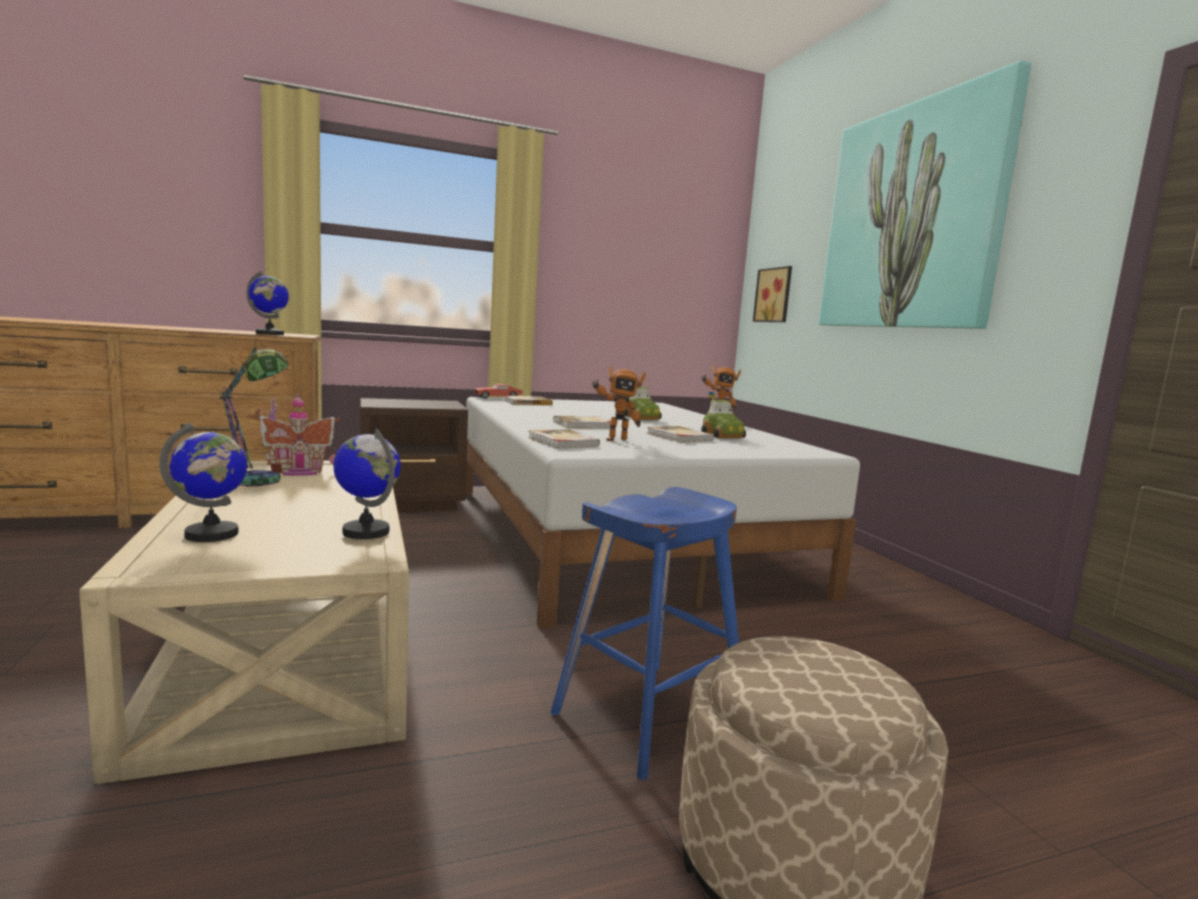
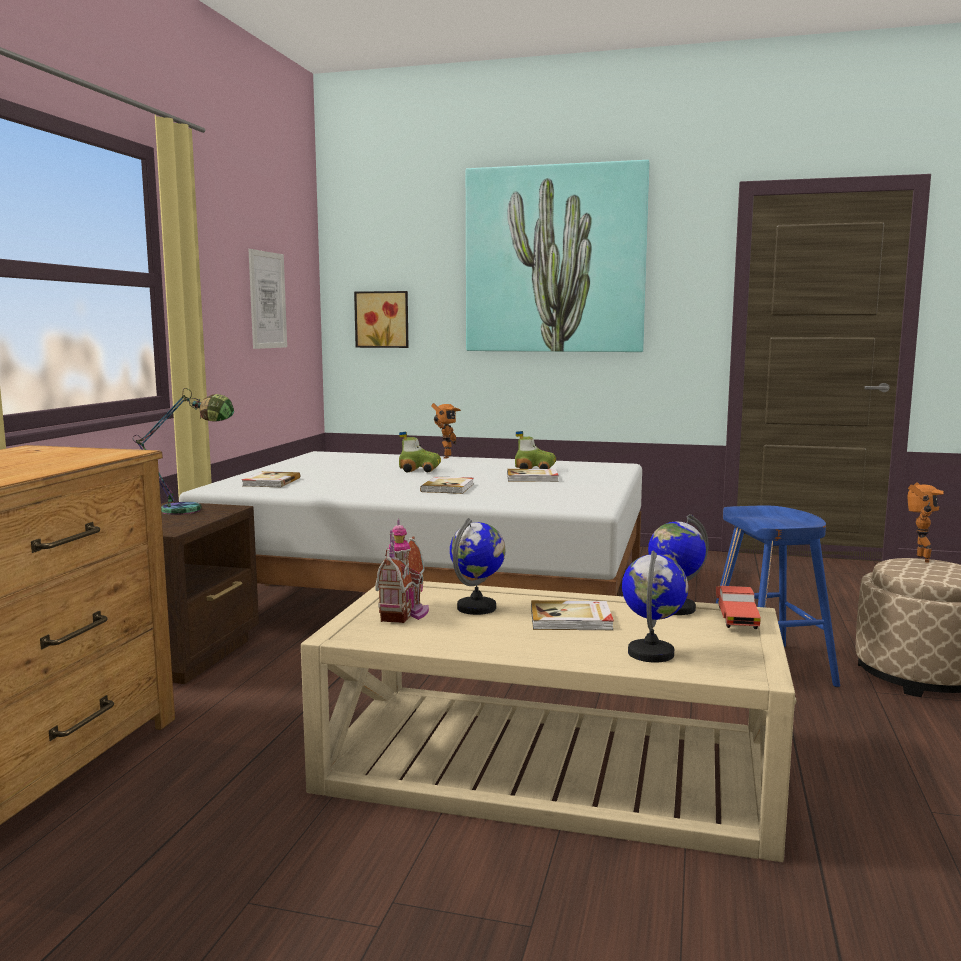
camera: 55 degrees left, 0 degrees up
(258, 484) = (455, 631): table lamp -> table lamp (193, 510)
(270, 334) = (96, 457): globe -> globe (477, 608)
(498, 398) = (214, 485): red toy car -> red toy car (736, 617)
(562, 442) = (541, 503): book -> book (571, 619)
(614, 439) = (536, 492): toy robot -> toy robot (919, 559)
(652, 273) = (267, 300): none -> picture

